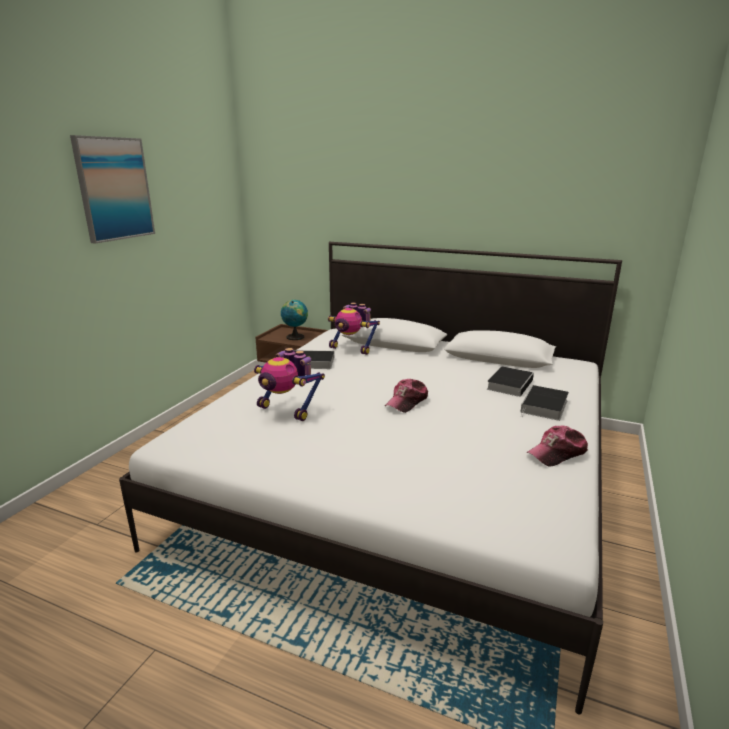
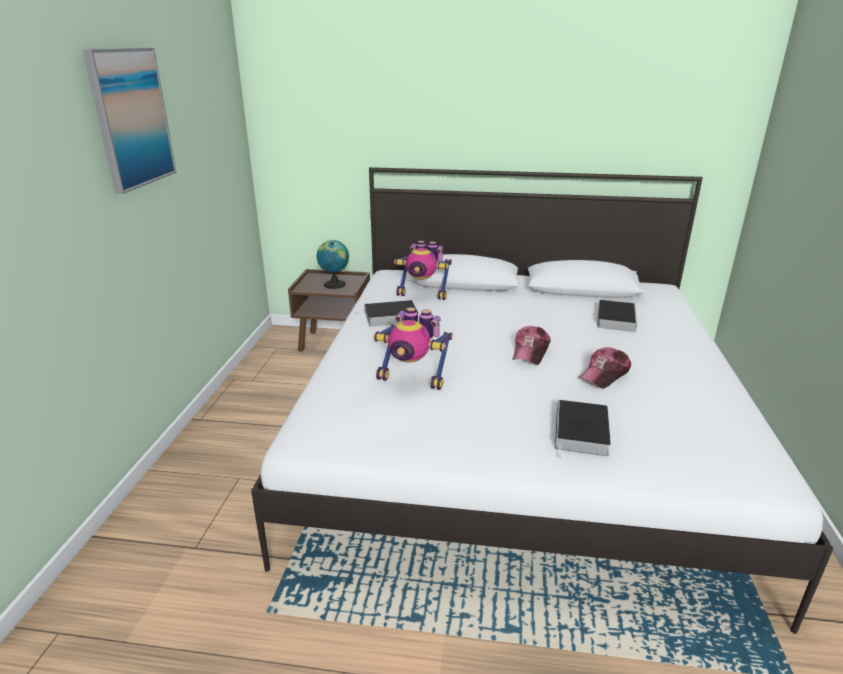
camera: 15 degrees left, 5 degrees up
(544, 407) = (665, 340): book -> book (581, 433)
(557, 453) = (711, 388): cap -> cap (604, 374)

